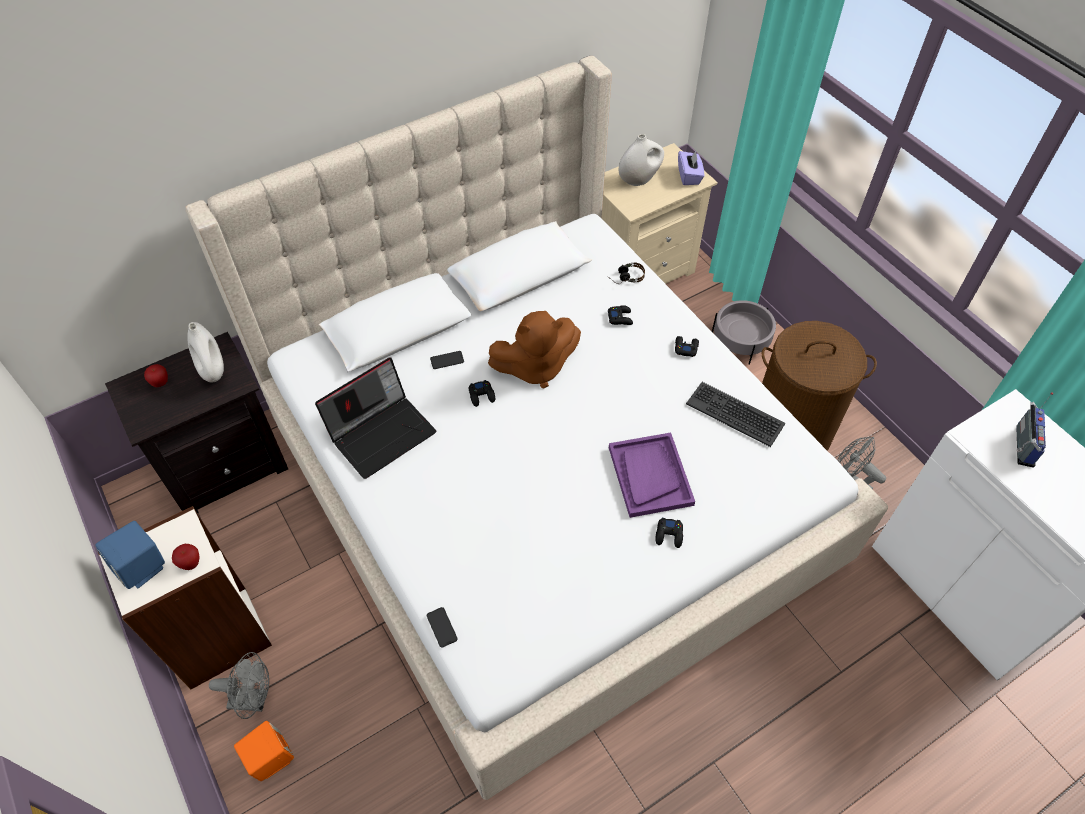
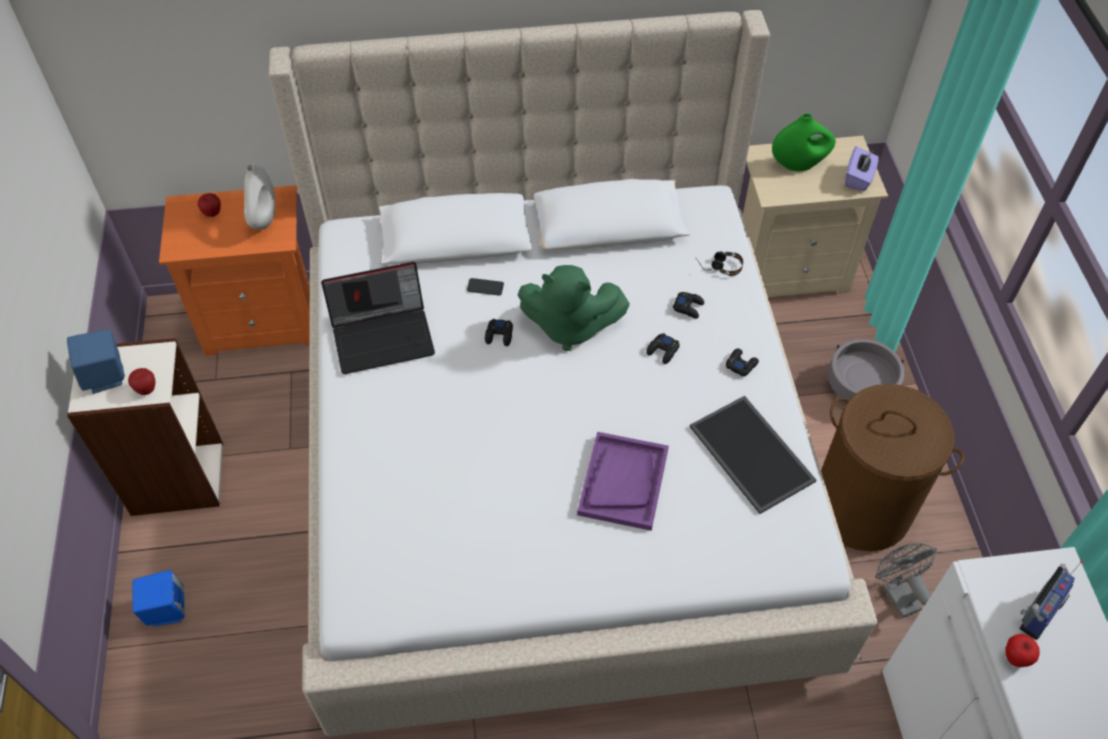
camera: 25 degrees right, 0 degrees up
(226, 466) = (264, 320): black nightstand -> orange nightstand
(254, 700) = (179, 550): grey fan -> none
(270, 758) = (166, 609): orange speaker -> blue speaker
(442, 627) = (336, 543): phone -> none
(535, 367) = (569, 326): brown plush toy -> green plush toy
(639, 179) = (798, 164): white vase -> green vase
(669, 535) = (607, 549): black game controller -> black game controller (663, 351)
(735, 413) = (753, 454): keyboard -> tray
(1028, 486) = (1015, 658): none -> apple

